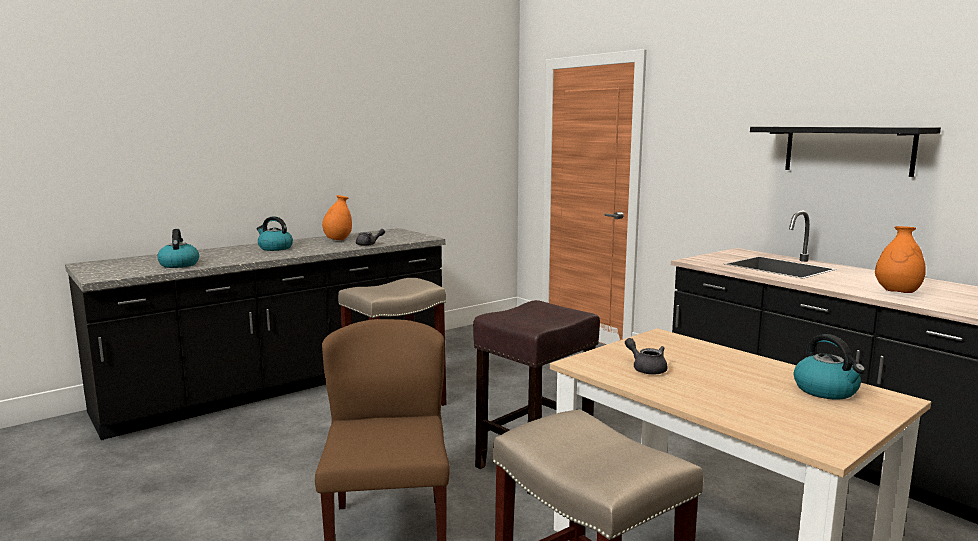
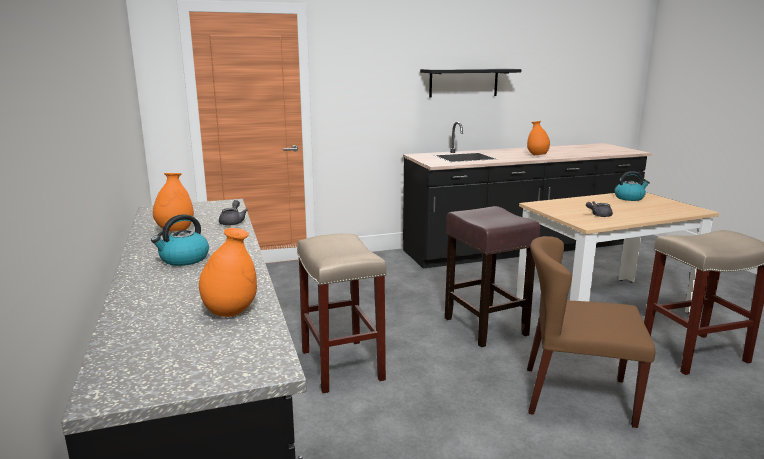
camera: 70 degrees left, 5 degrees up
(179, 264) = (230, 312): kettle -> orange vase

